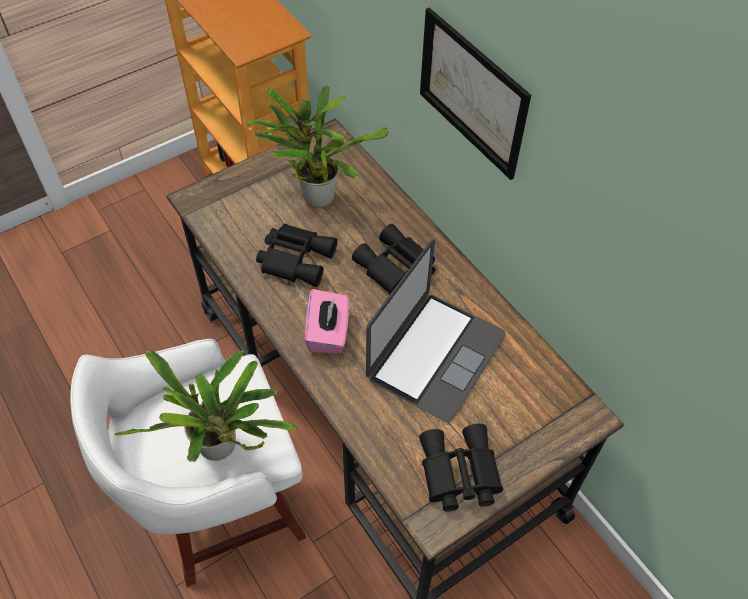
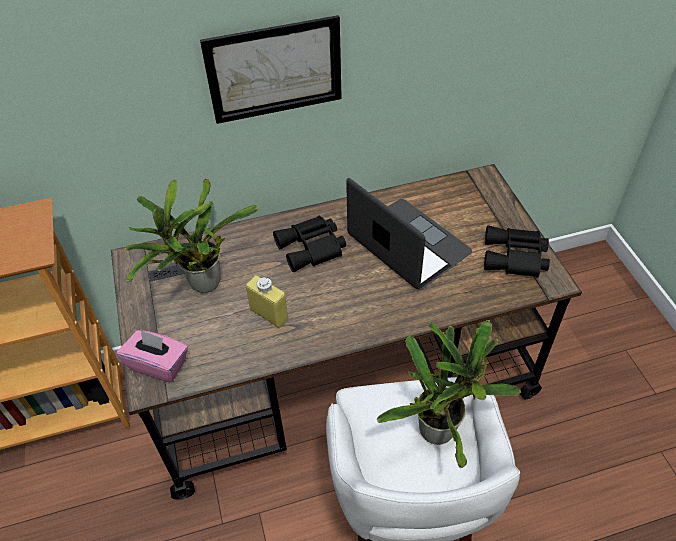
camera: 70 degrees left, 5 degrees down
(296, 258) = (269, 314): black binoculars -> yellow bottle
(328, 333) = (362, 308): pink tissue box -> pink tissue box (158, 364)

